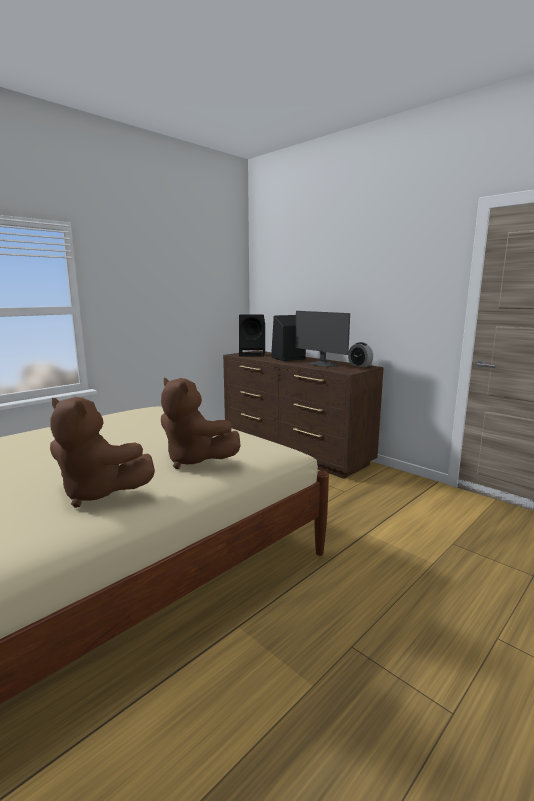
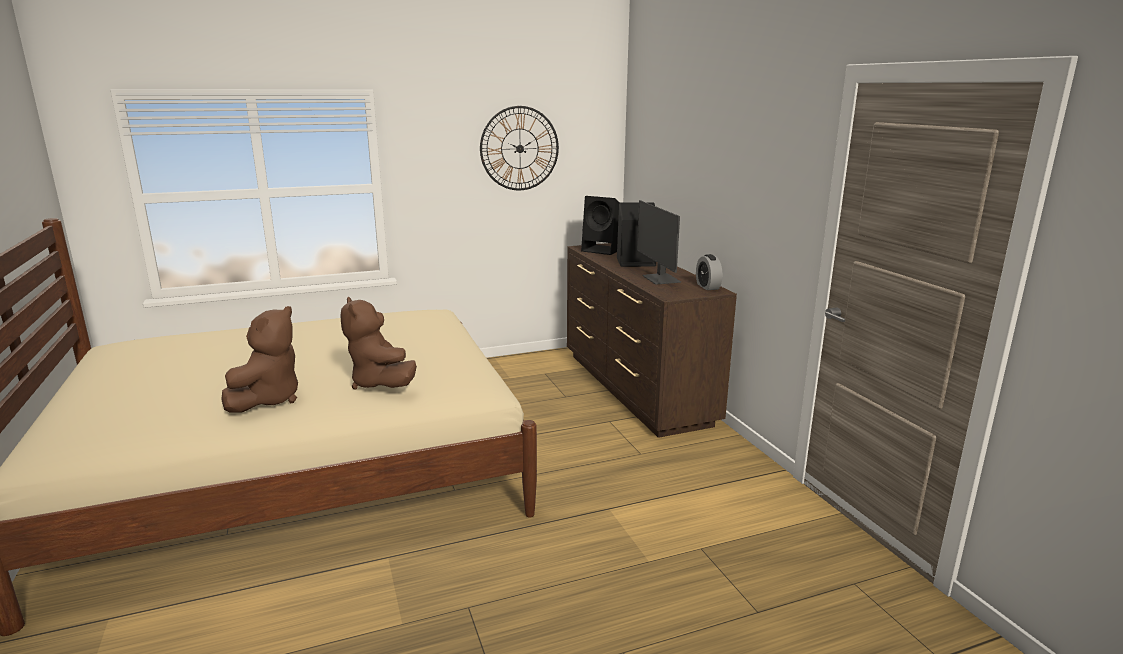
camera: 25 degrees right, 5 degrees up
(98, 493) = (268, 399): brown plush toy -> brown plush toy turned 120 degrees counterclockwise
(184, 281) = (519, 148): none -> wall clock

